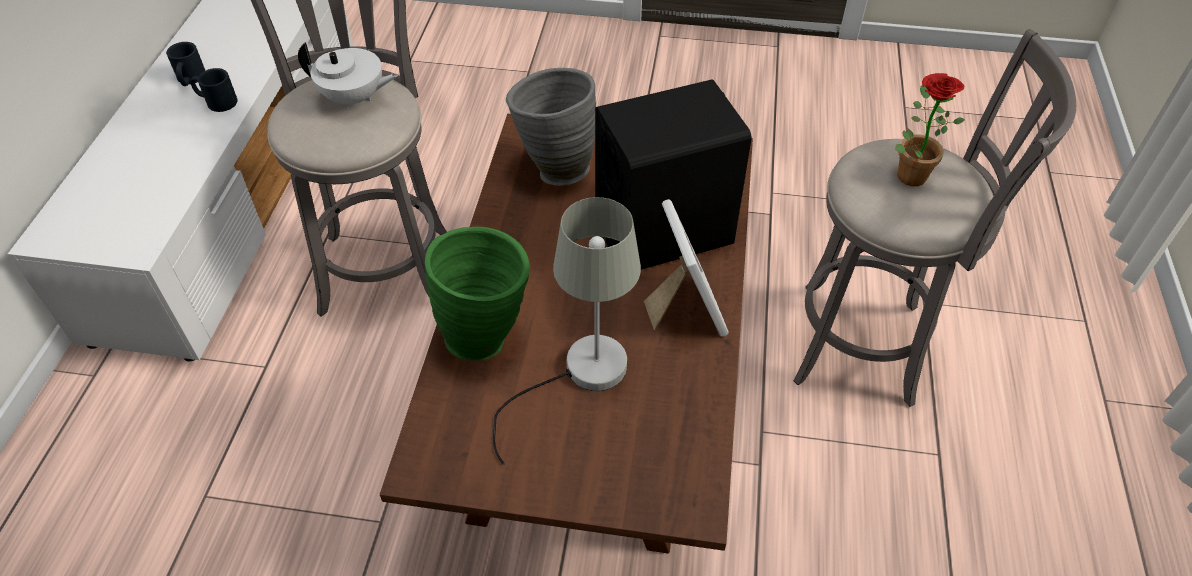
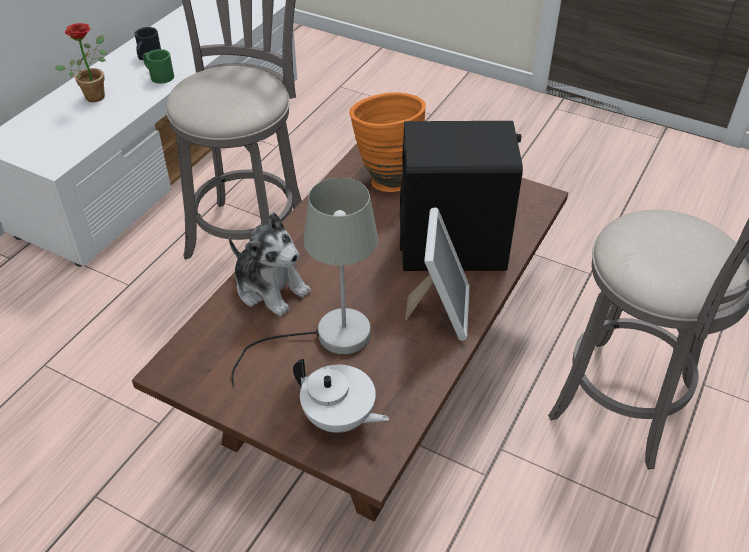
camera: 20 degrees right, 5 degrees down
(216, 101) = (158, 75): black mug -> green mug
(354, 99) = (239, 85): white teapot -> white teapot (339, 418)
(488, 335) = (270, 288): green vase -> plush toy
(554, 168) = (386, 178): grey vase -> orange vase
(908, 172) = (672, 240): potted plant -> potted plant (96, 94)

